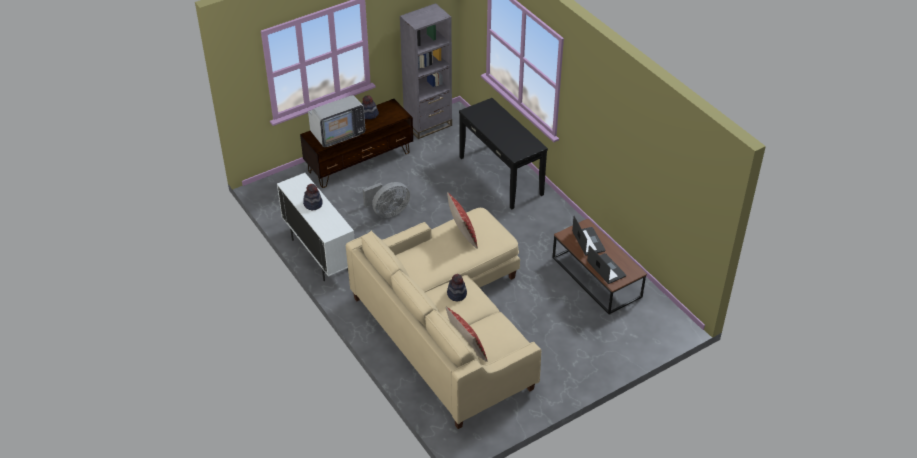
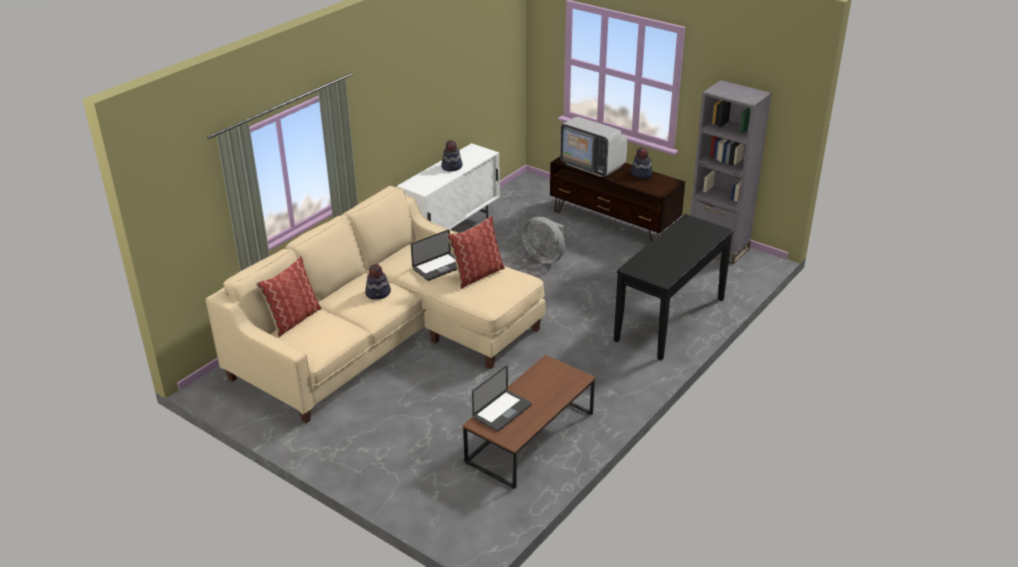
camera: 70 degrees right, 10 degrees down
(588, 242) = (547, 386): laptop -> laptop (439, 267)

